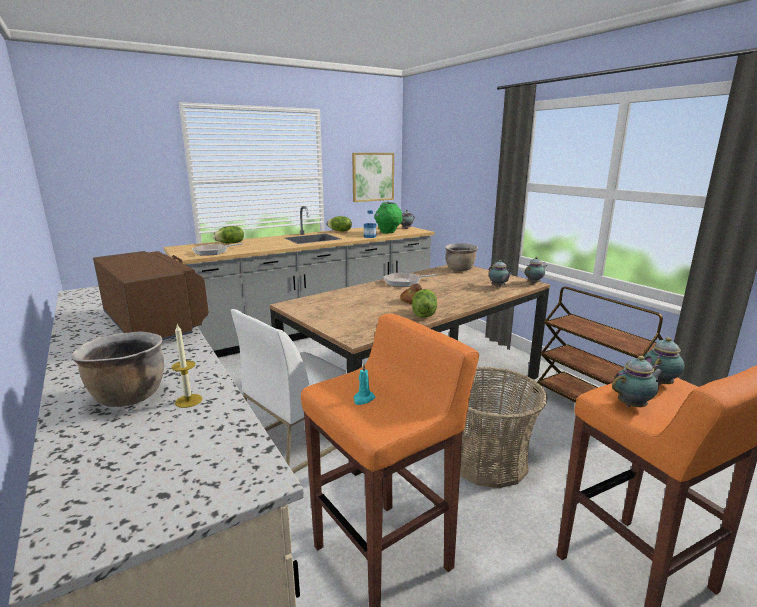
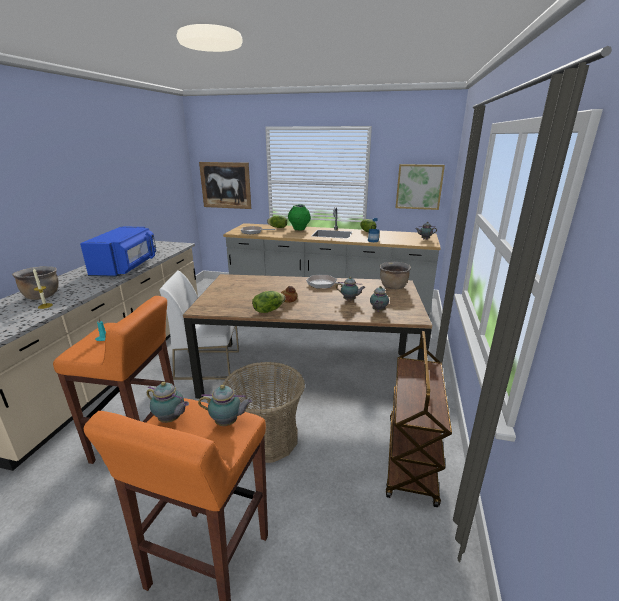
camera: 45 degrees right, 5 degrees up
(114, 192) = (225, 185): none -> picture
(156, 323) = (127, 267): brown microwave -> blue microwave
(388, 232) = (398, 240): green vase -> green vase (299, 229)
(534, 283) = (419, 319): teapot -> teapot (350, 300)

